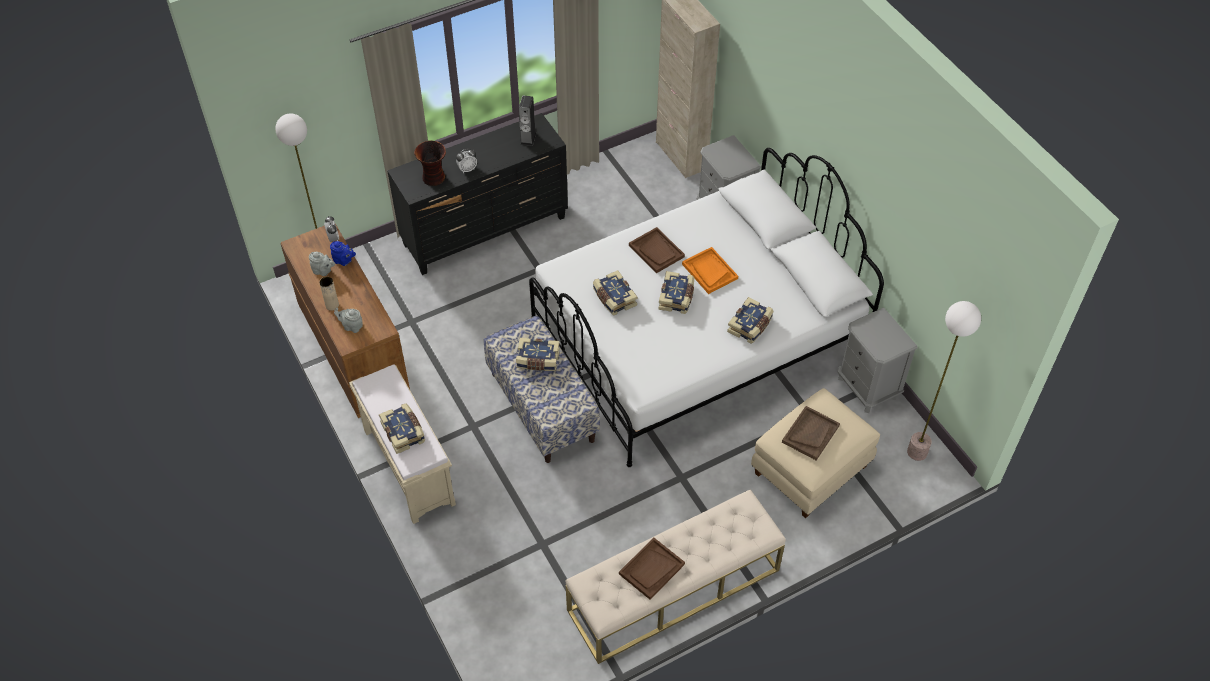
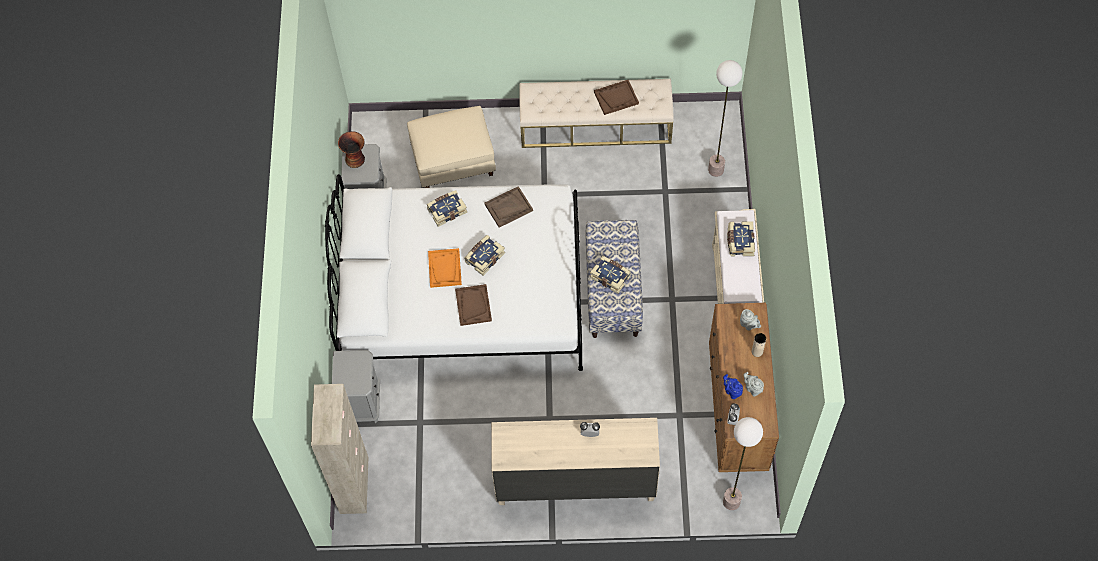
camera: 150 degrees left, 10 degrees up
(434, 178) = (623, 436): vase -> vase (355, 159)
(486, 231) = (574, 481): black dresser -> beige dresser
(528, 138) = (519, 444): speaker -> none
(614, 298) = (532, 278): book -> none
(810, 434) = (456, 134): brown tray -> brown tray (508, 207)
(916, 452) = (373, 141): floor lamp -> floor lamp (716, 170)

